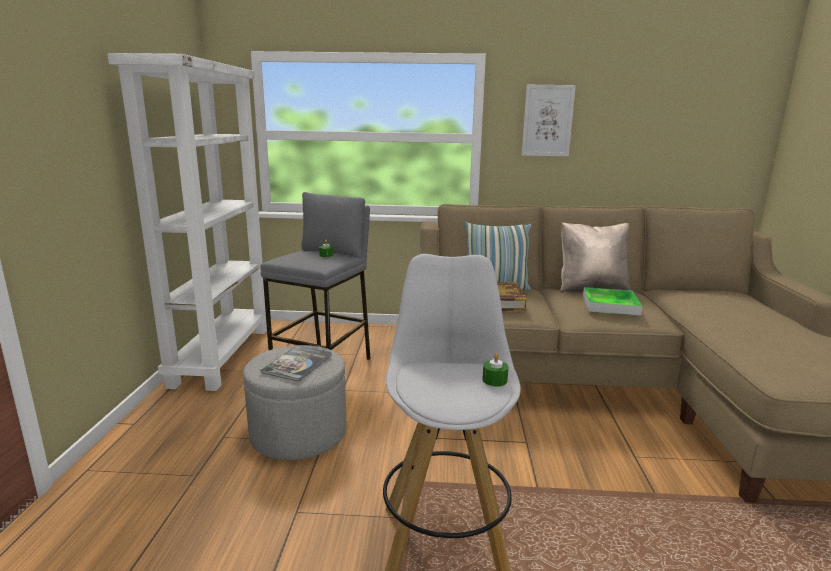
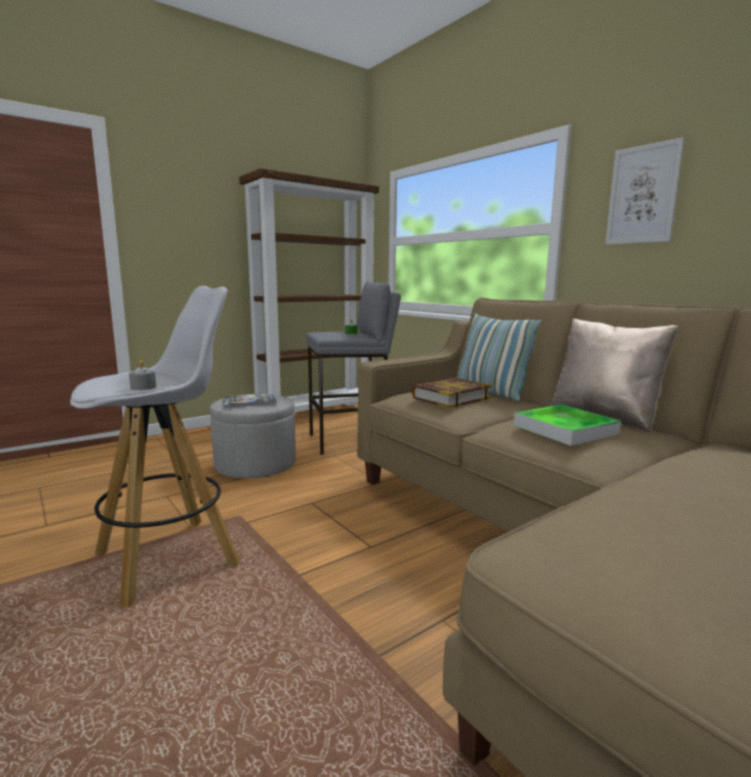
camera: 50 degrees right, 5 degrees down
(221, 355) = (316, 414): white bookcase -> brown bookcase
(494, 380) = (143, 387): green candle -> grey candle

